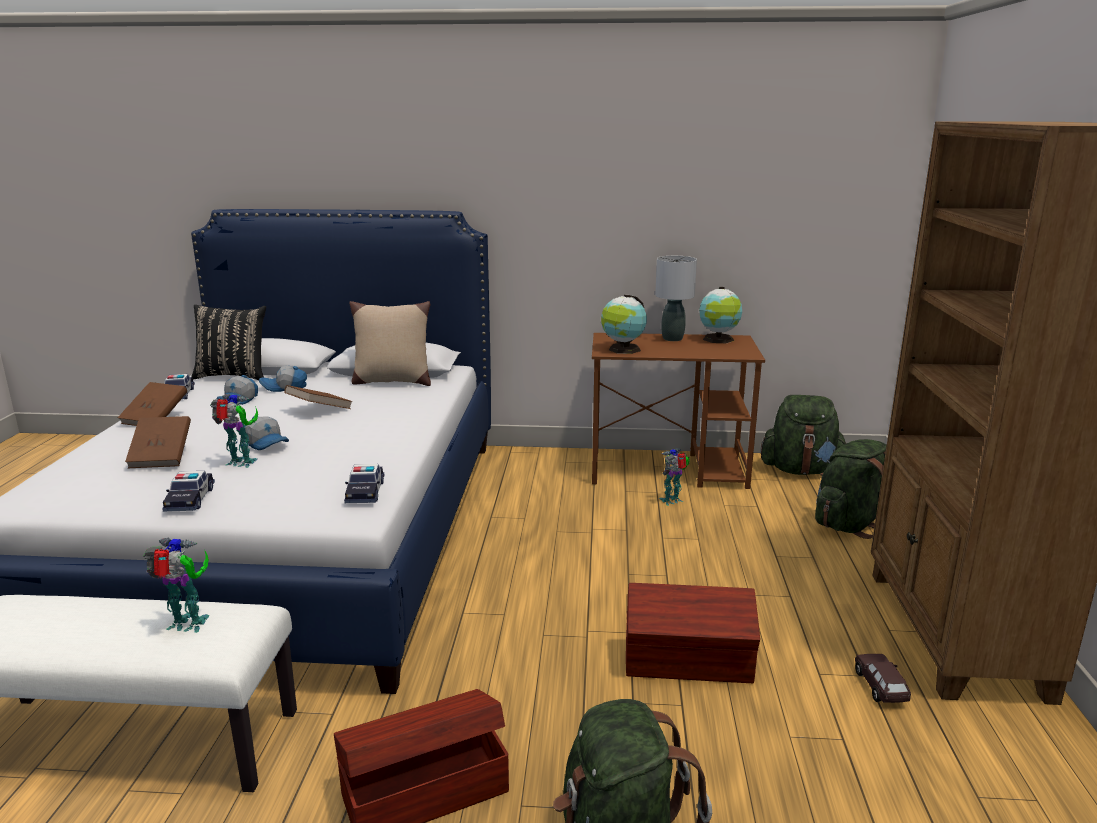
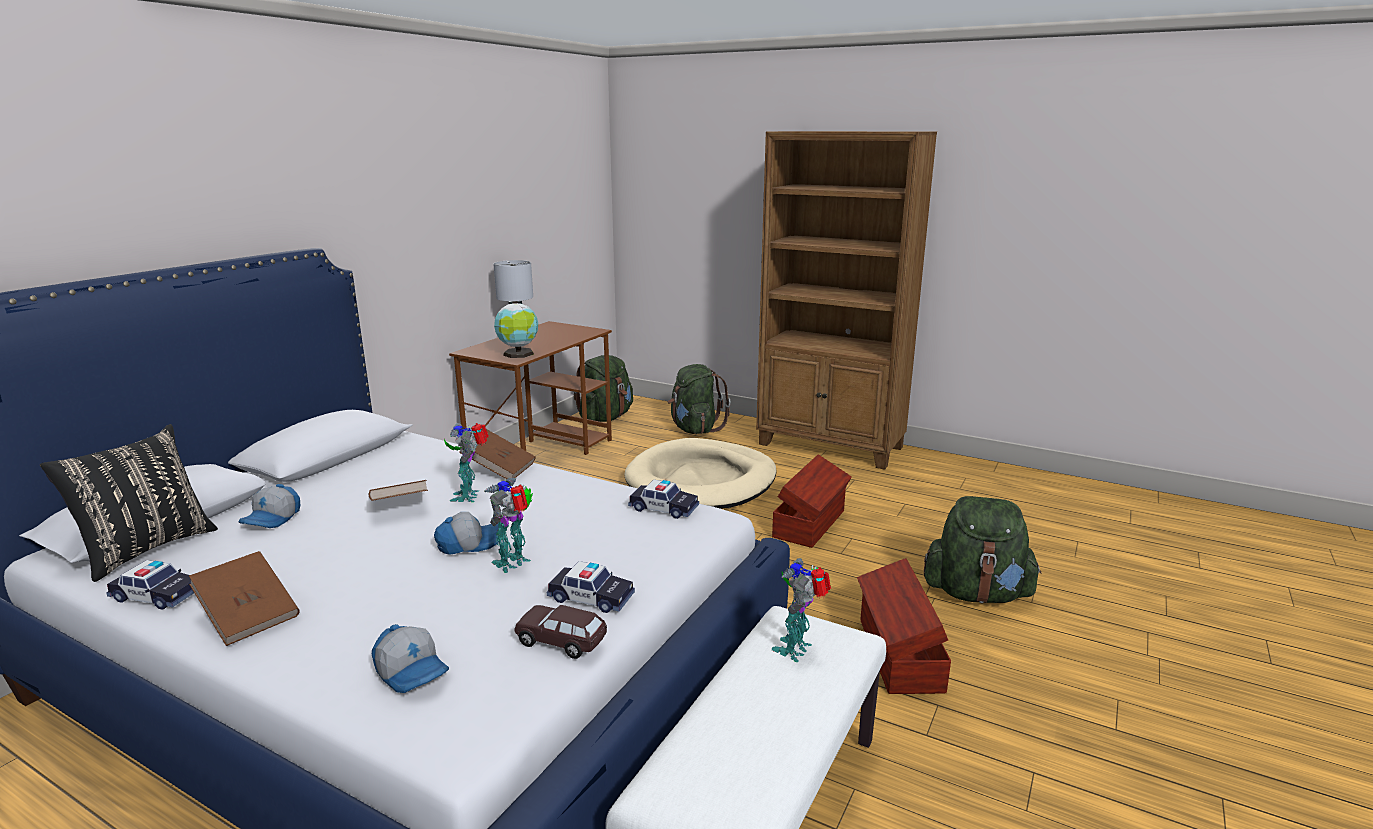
camera: 65 degrees left, 0 degrees up
(162, 457) = (437, 609): brown book -> brown book (499, 469)
(239, 400) = (273, 551): cap -> cap (412, 671)
(392, 381) = (364, 461): beige pillow -> none
(672, 501) = (596, 469): toy robot -> toy robot (469, 495)
(716, 563) = (701, 481): none -> beige dog bed
(718, 340) = (545, 329): globe -> none
(880, 687) = (866, 479): brown toy car -> brown toy car (561, 642)

